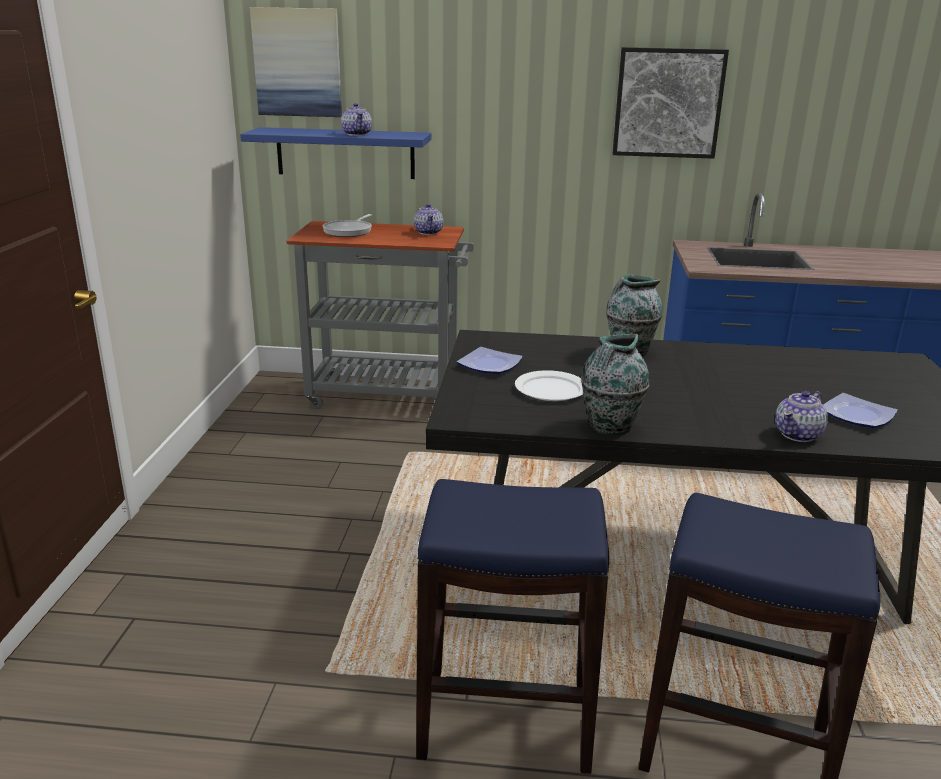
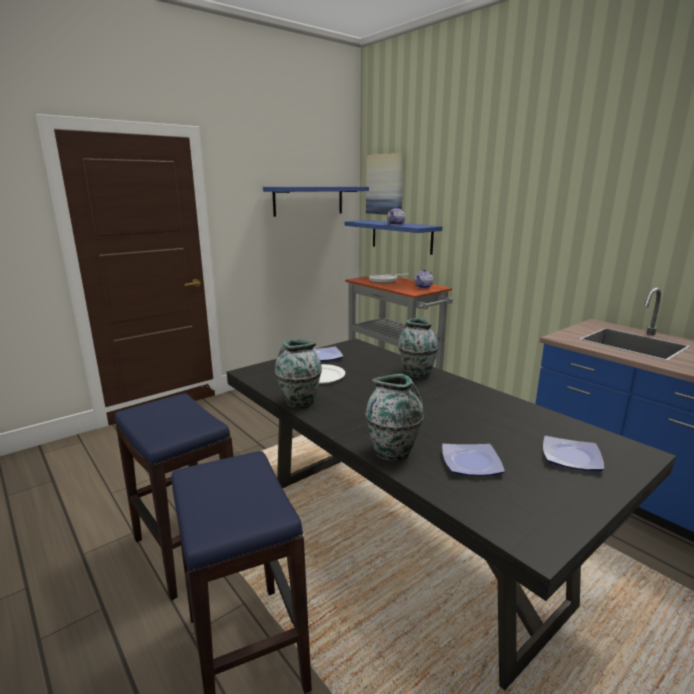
camera: 45 degrees right, 5 degrees down
(186, 99) = (308, 200): none -> blue shelf
(668, 103) = (594, 209): picture -> none
(798, 434) = (393, 453): teapot -> vase
(889, 382) = (570, 457): none -> plate

